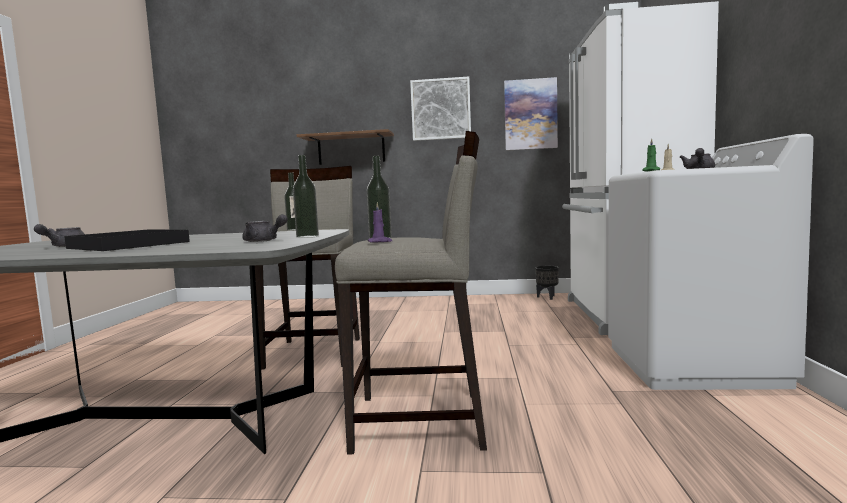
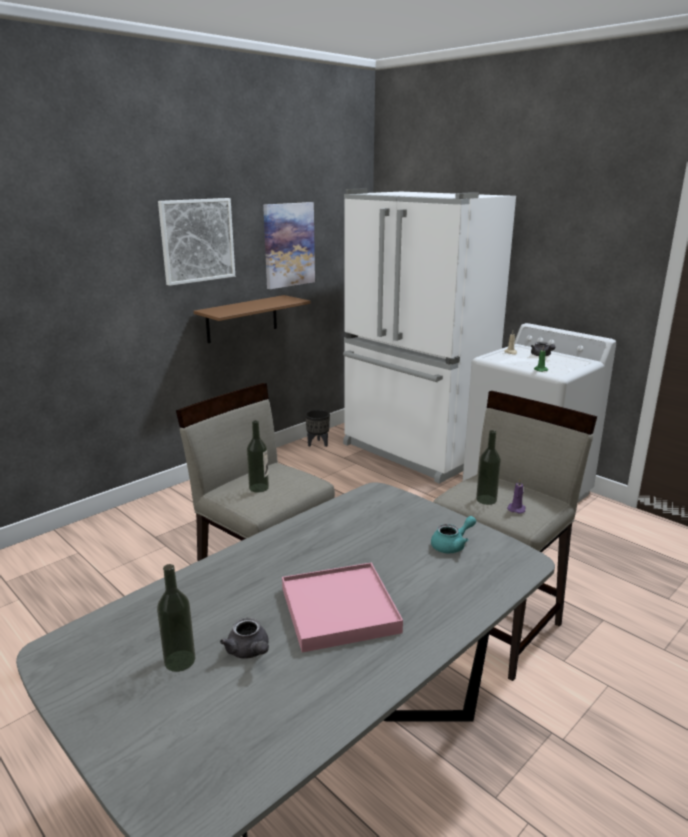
camera: 50 degrees left, 15 degrees up
(129, 245) = (339, 609): black tray -> pink tray
(264, 241) = (452, 545): grey teapot -> turquoise teapot
(307, 237) = (444, 520): bottle -> bottle (180, 660)
(351, 149) = (81, 305): brown shelf -> brown shelf (242, 319)

